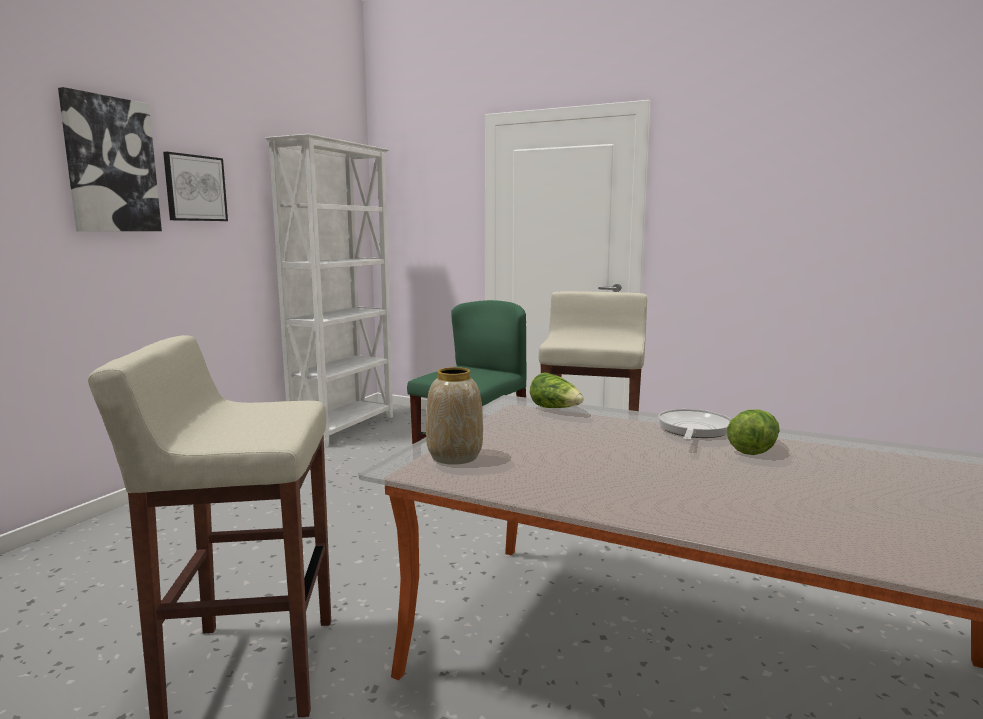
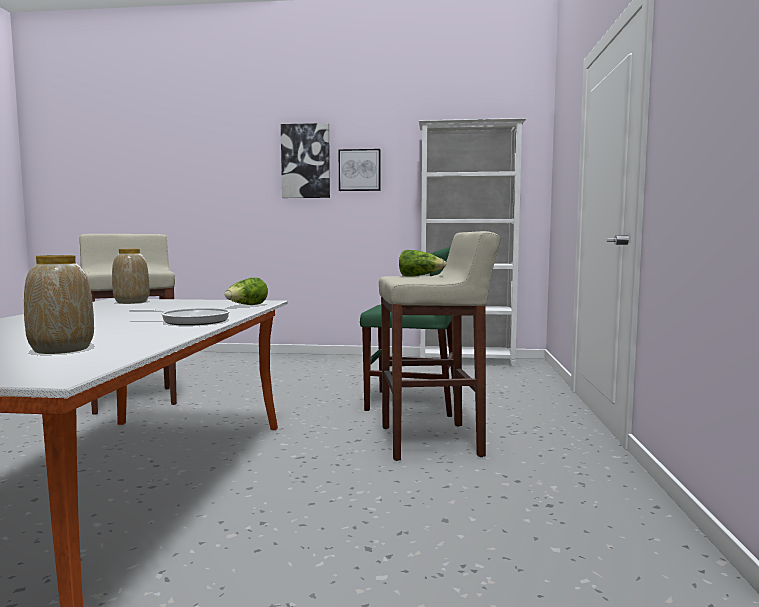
camera: 70 degrees right, 5 degrees down
(752, 448) = (137, 328): lettuce -> lettuce (419, 276)
(893, 468) = (62, 349): none -> vase

